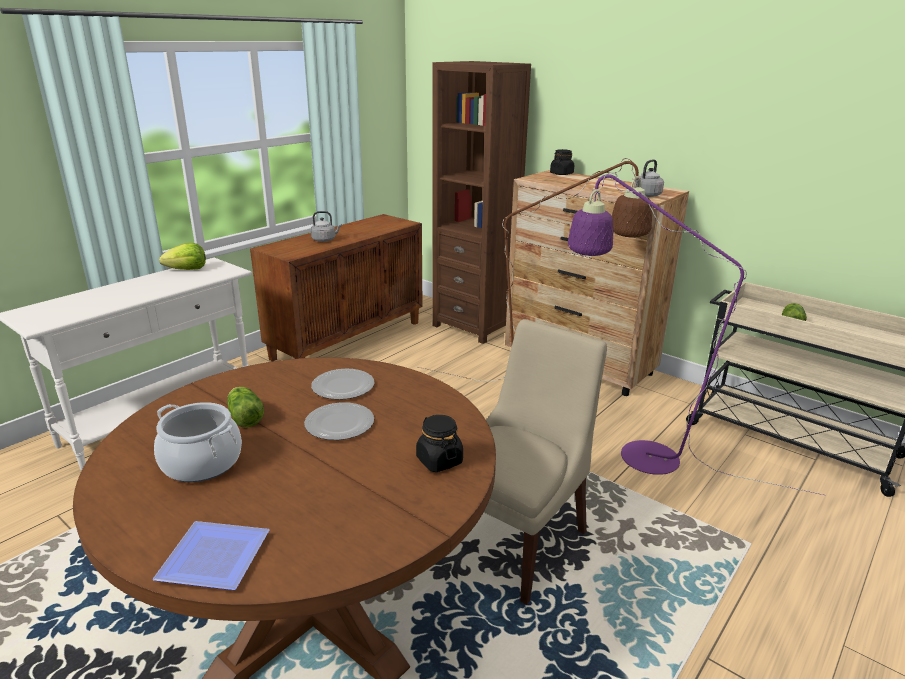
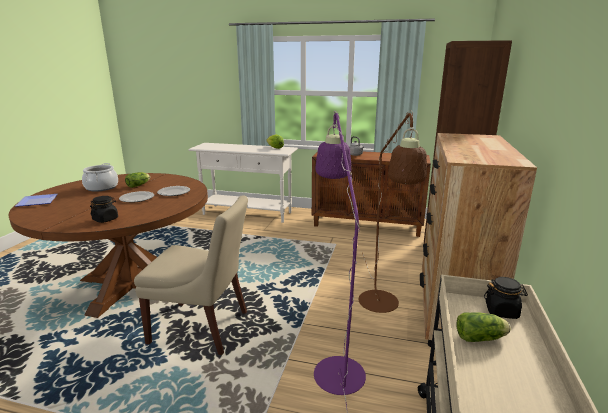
camera: 65 degrees right, 5 degrees down
(561, 173) = (490, 137): black jar -> black jar (502, 311)
(646, 195) = (470, 158): grey kettle -> none

